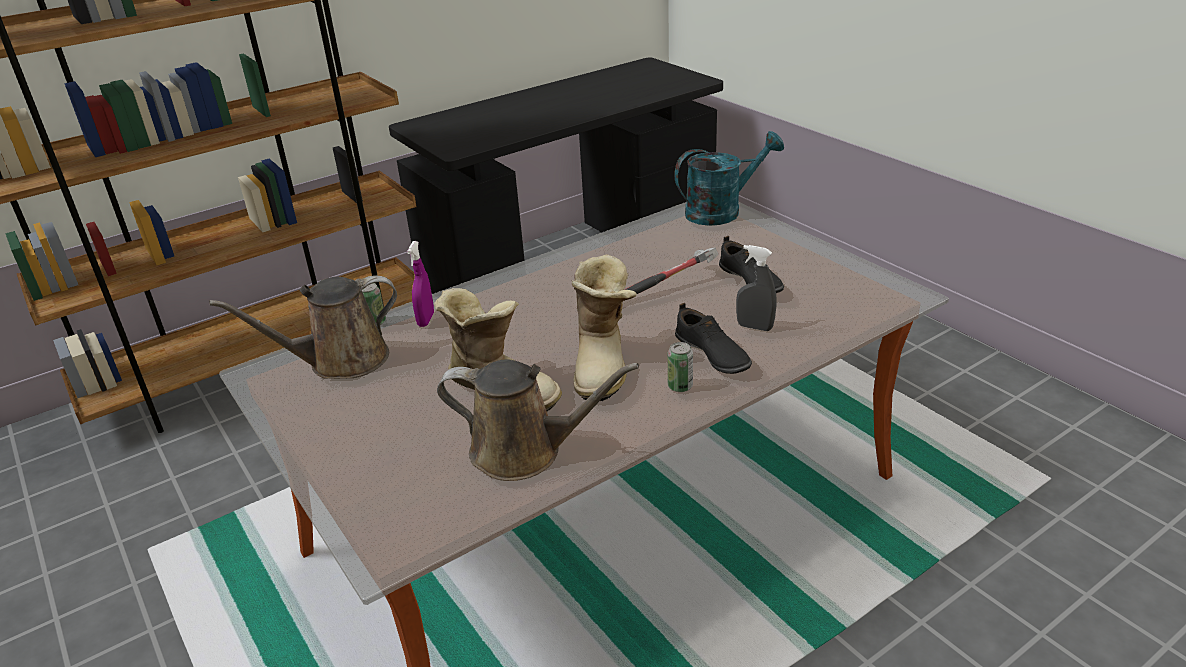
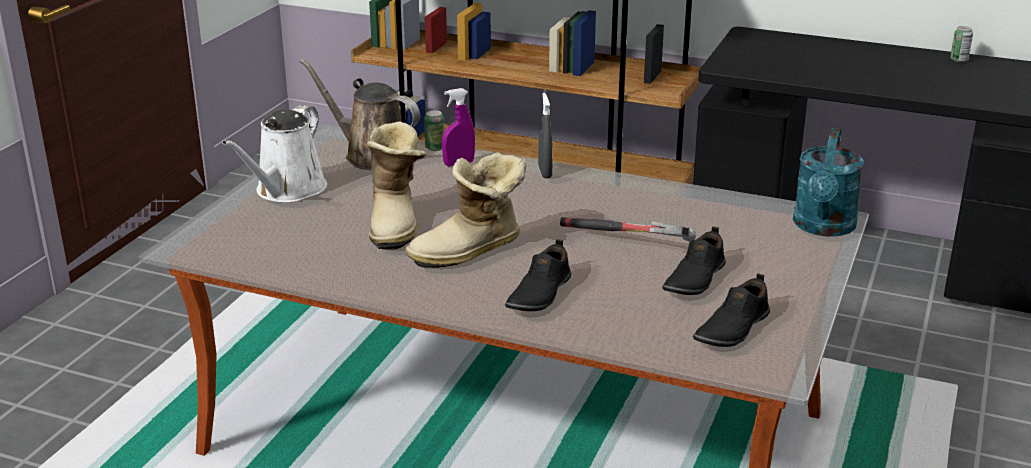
camera: 55 degrees right, 5 degrees down
(346, 437) = (287, 191): none -> white watering can
(525, 451) = (326, 257): brown watering can -> none
(680, 386) = (472, 293): can -> can (959, 60)
(721, 211) = (823, 227): turquoise watering can -> turquoise watering can turned 75 degrees clockwise
(754, 327) = (608, 302): grey spray bottle -> grey spray bottle (545, 172)
(835, 291) = (731, 329): none -> black shoe

